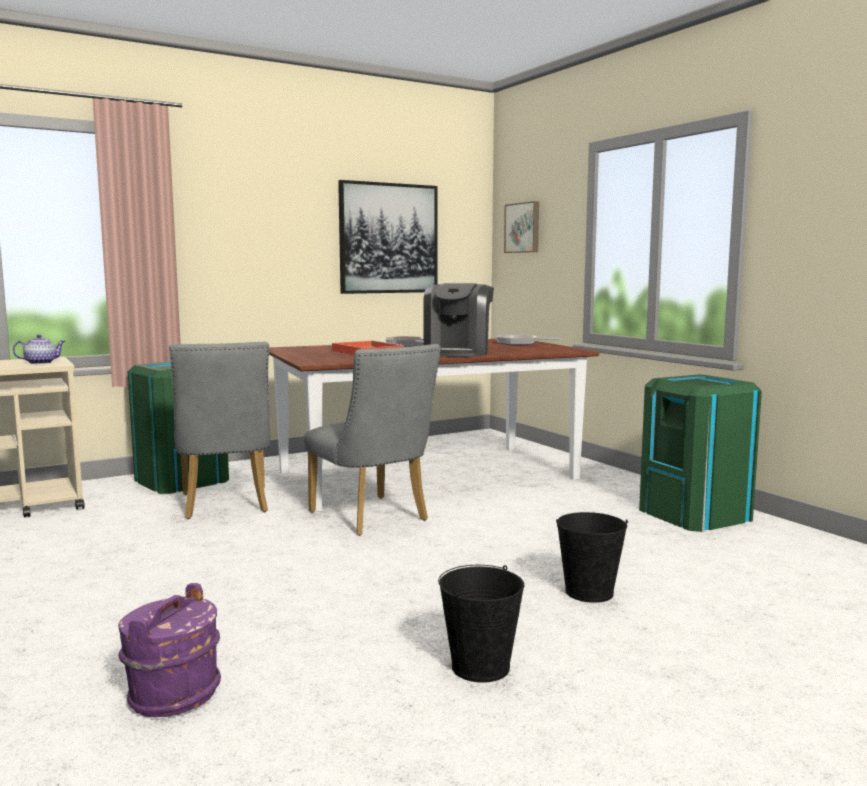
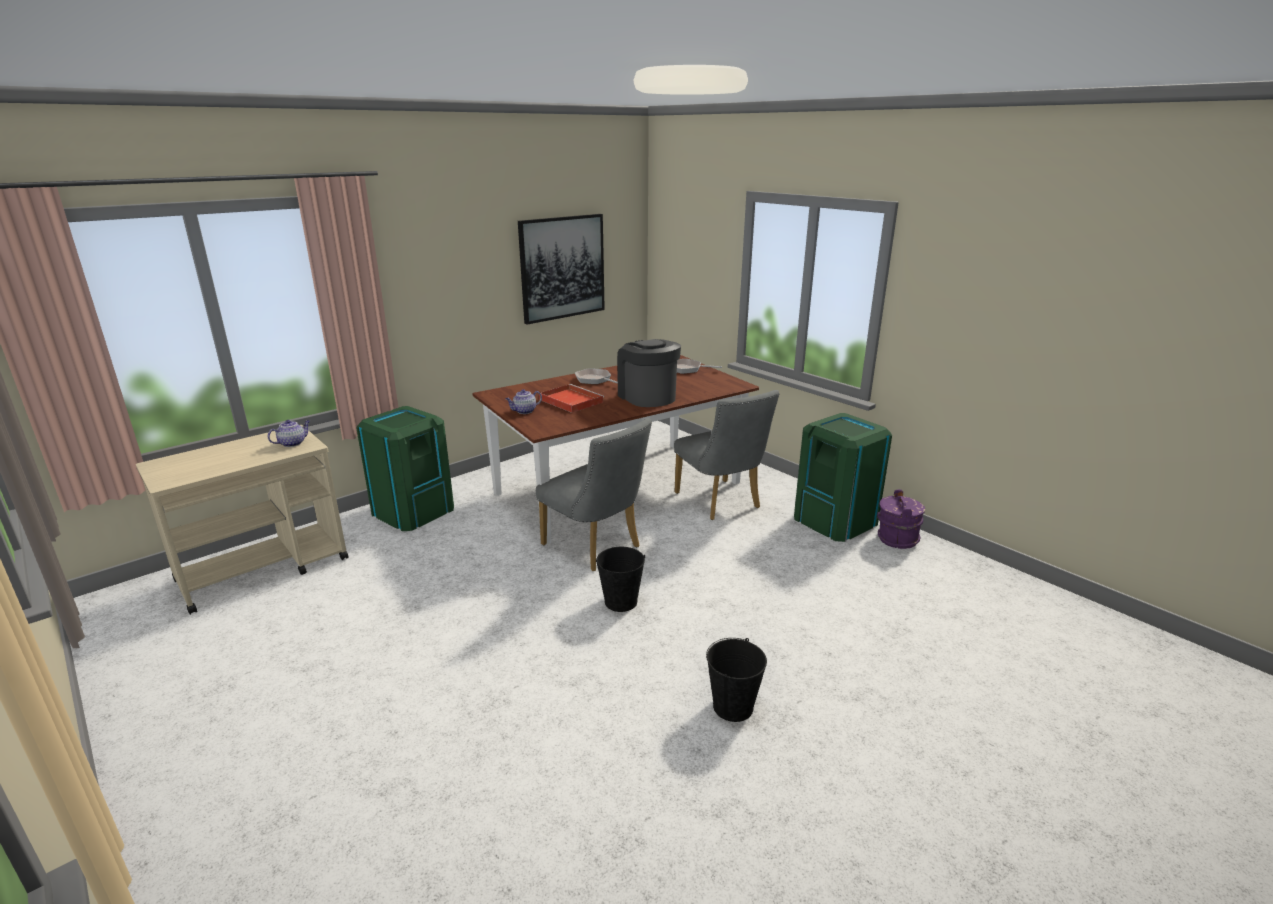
camera: 10 degrees left, 15 degrees up
(173, 694) = (532, 762): purple bucket -> purple bucket (896, 539)
(225, 505) = (468, 542): grey chair -> grey chair (721, 503)
(308, 355) = (524, 411): none -> teapot
(458, 352) = (647, 396): coffee machine -> coffee machine turned 150 degrees clockwise
(523, 228) = (680, 251): picture -> none
(589, 592) = (783, 619): black bucket -> black bucket (620, 601)

